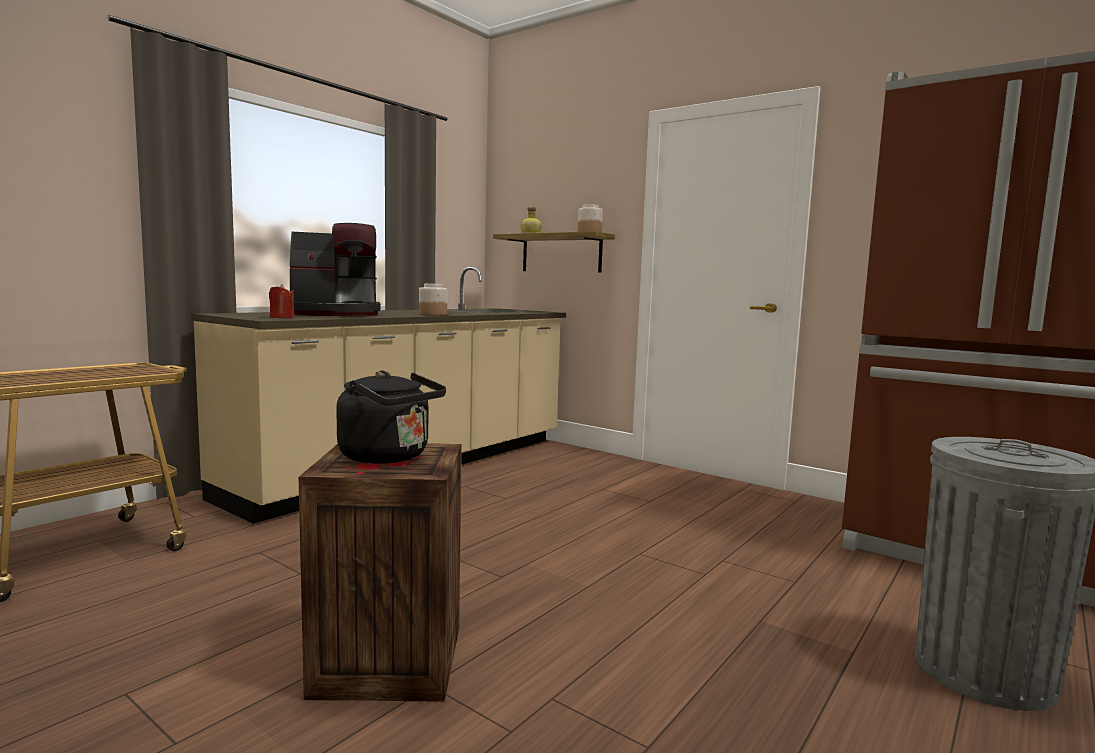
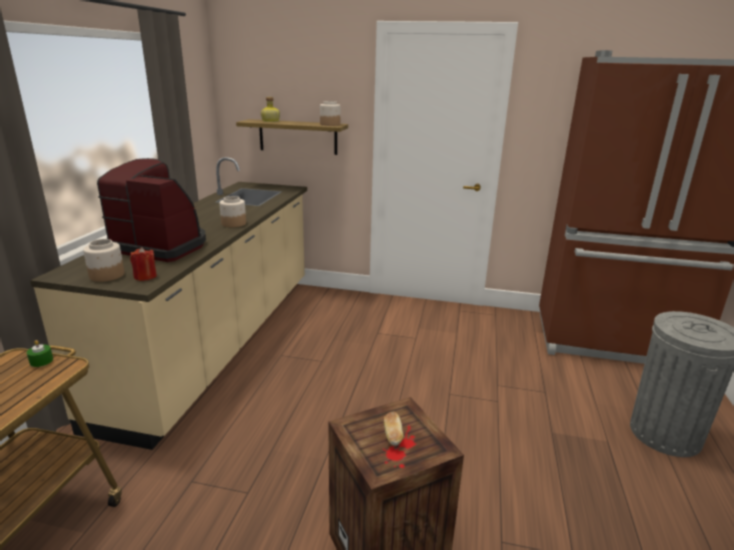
camera: 25 degrees left, 15 degrees up
(149, 367) = (41, 361): none -> green candle
(252, 316) = (106, 275): none -> jar
(335, 314) = (161, 246): coffee machine -> coffee machine turned 120 degrees counterclockwise
(389, 457) = (392, 435): black kettle -> bread

